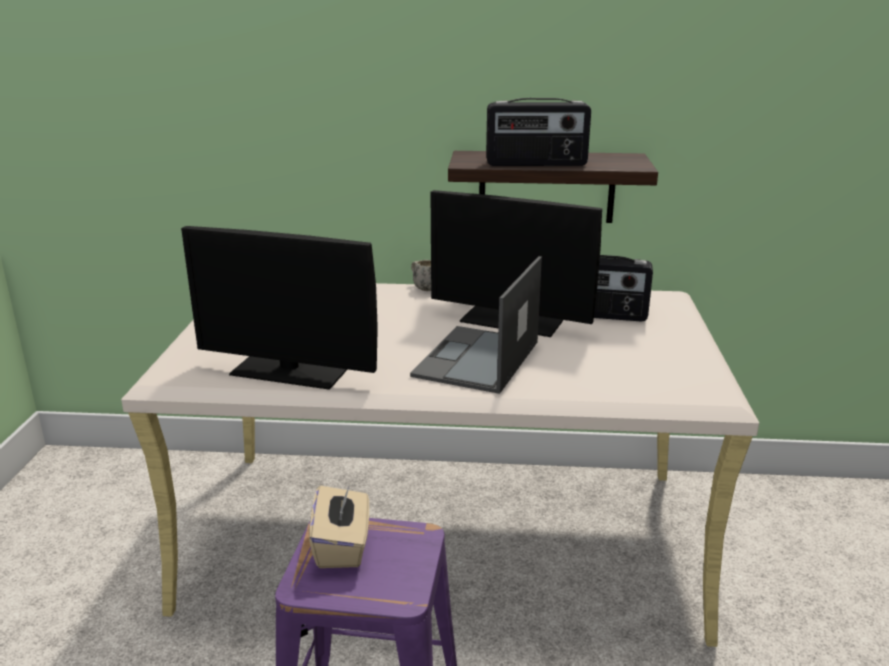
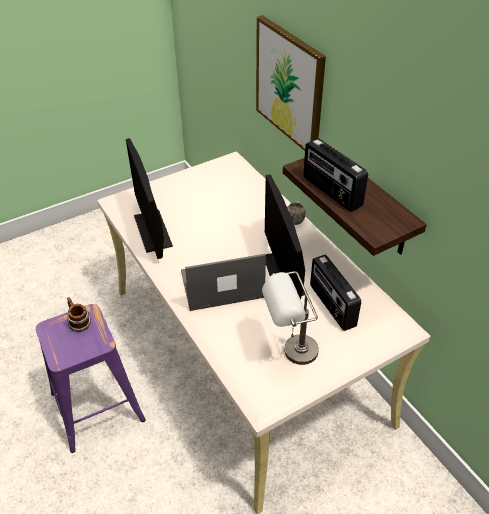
camera: 55 degrees right, 20 degrees up
(342, 546) = (79, 324): beige tissue box -> mug
(348, 101) = (289, 85): none -> picture
(652, 358) = (289, 354): none -> grey table lamp

